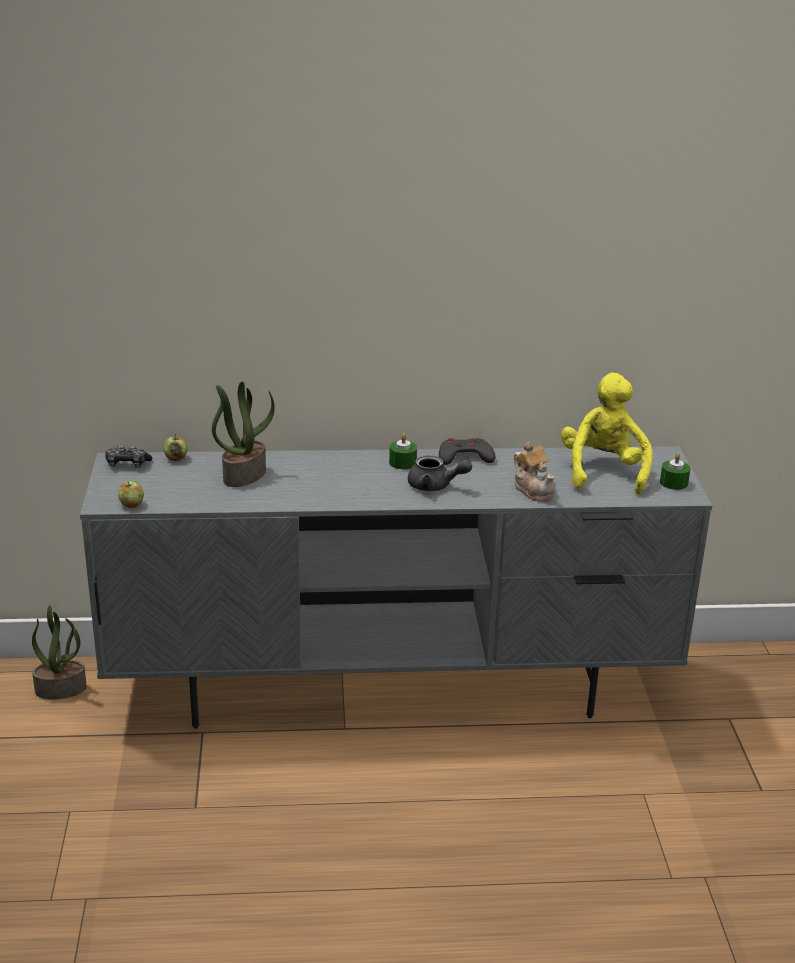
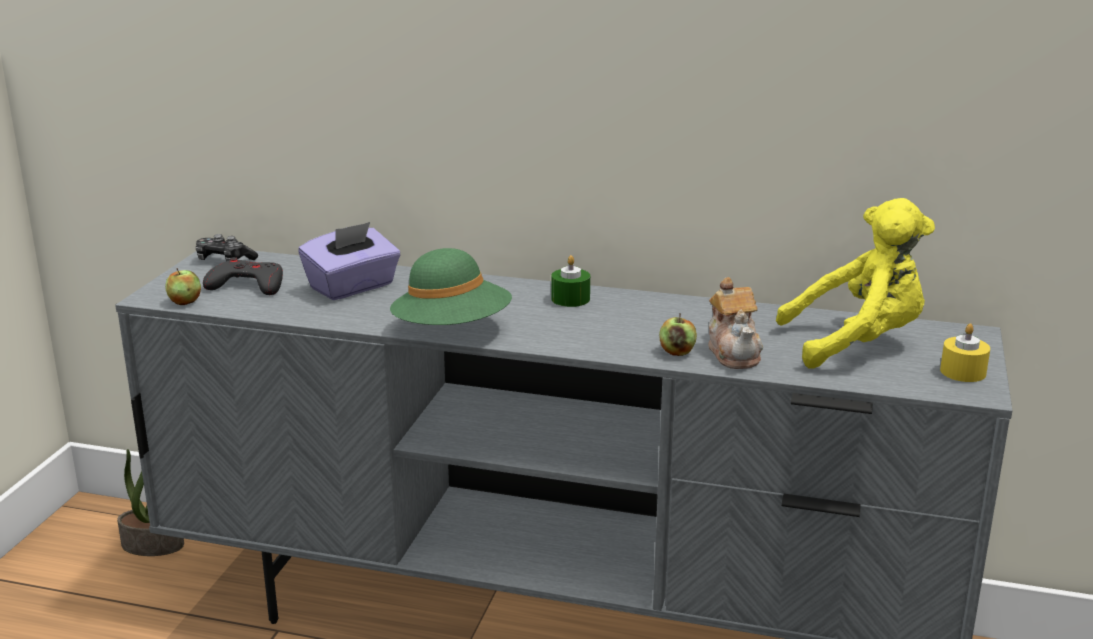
camera: 20 degrees right, 5 degrees down
(176, 458) = (287, 261): apple -> apple (677, 352)
(244, 474) = (352, 287): potted plant -> purple tissue box
(342, 499) = (452, 330): none -> green hat
(435, 486) = (593, 331): grey teapot -> none
(465, 457) = (662, 302): grey game controller -> grey game controller (247, 285)
(603, 471) = (857, 344): yellow plush toy -> yellow plush toy turned 60 degrees clockwise
(673, 482) = (963, 372): green candle -> yellow candle

